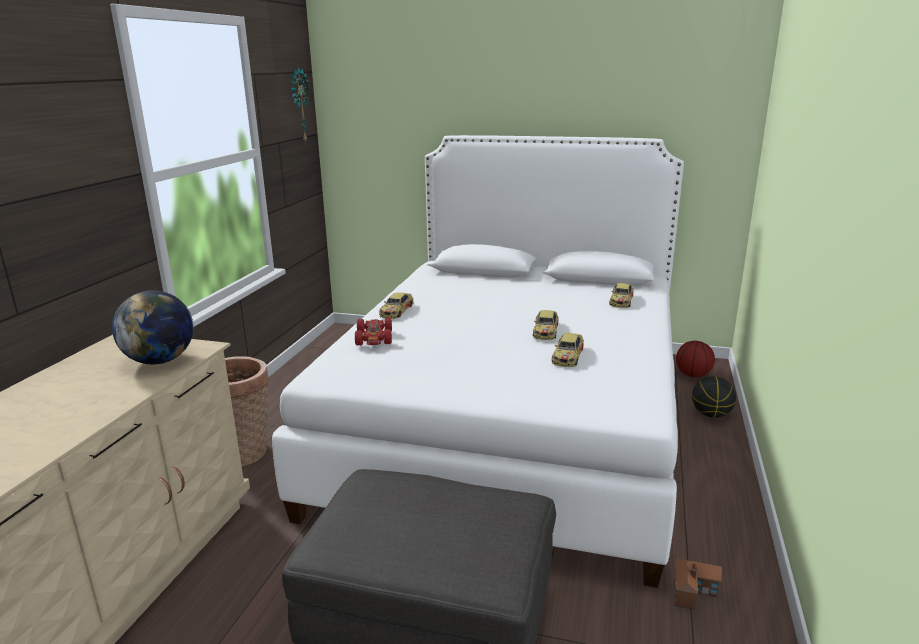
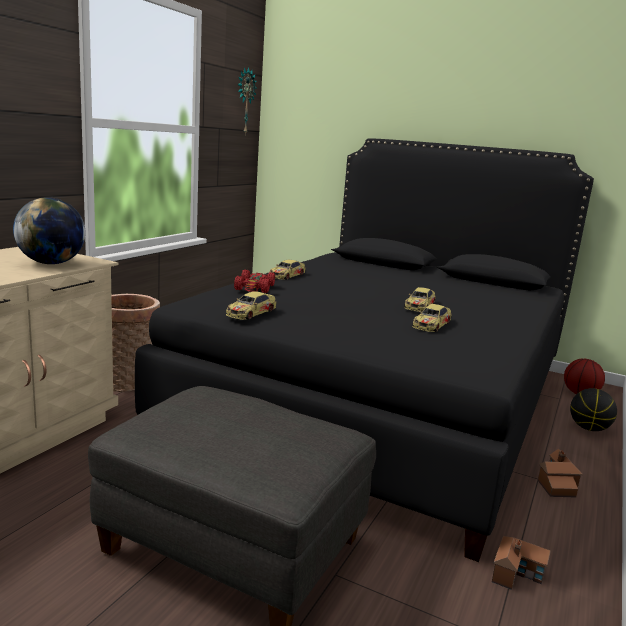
camera: 10 degrees right, 5 degrees down
(511, 421) = (381, 400): white bed -> black bed
(621, 300) = (507, 297): toy car -> toy car (251, 312)
(700, 484) = (556, 483): none -> toy house

